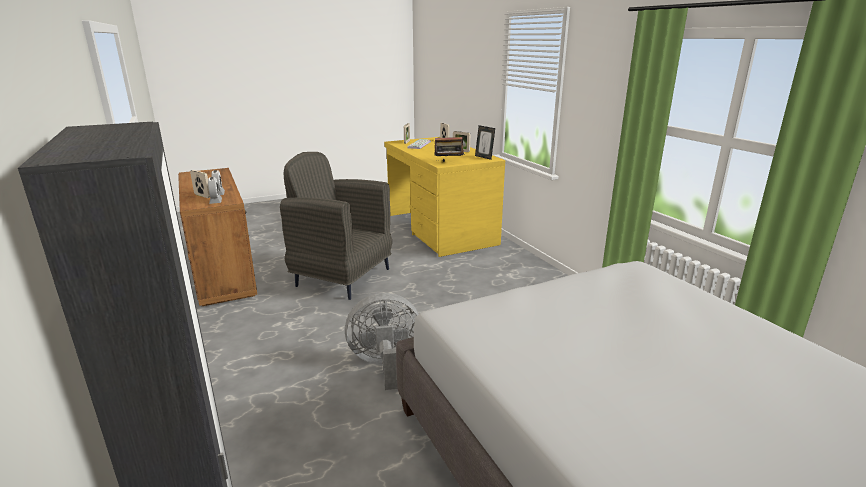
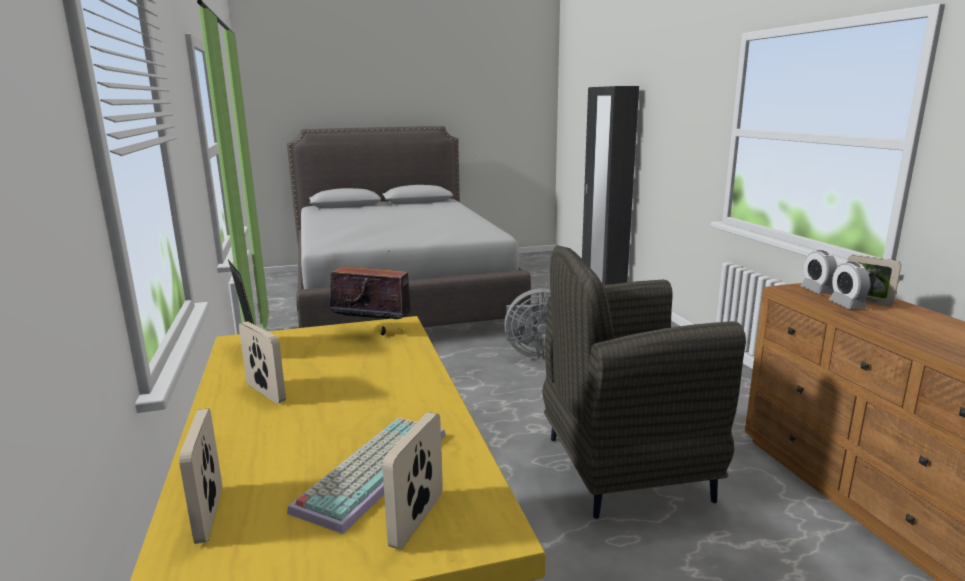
camera: 170 degrees left, 5 degrees down
(342, 277) = (622, 469): grey armchair -> grey armchair turned 135 degrees clockwise

